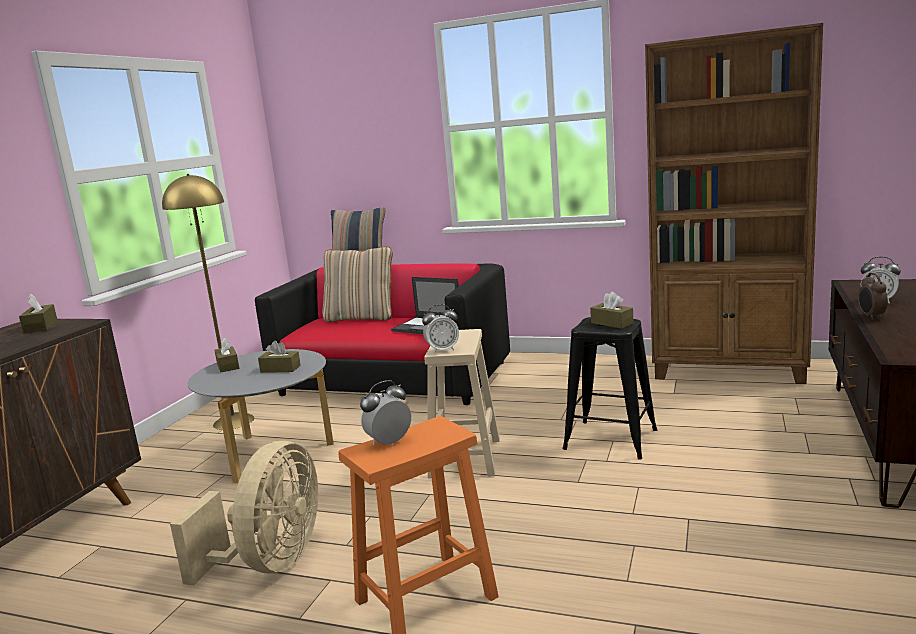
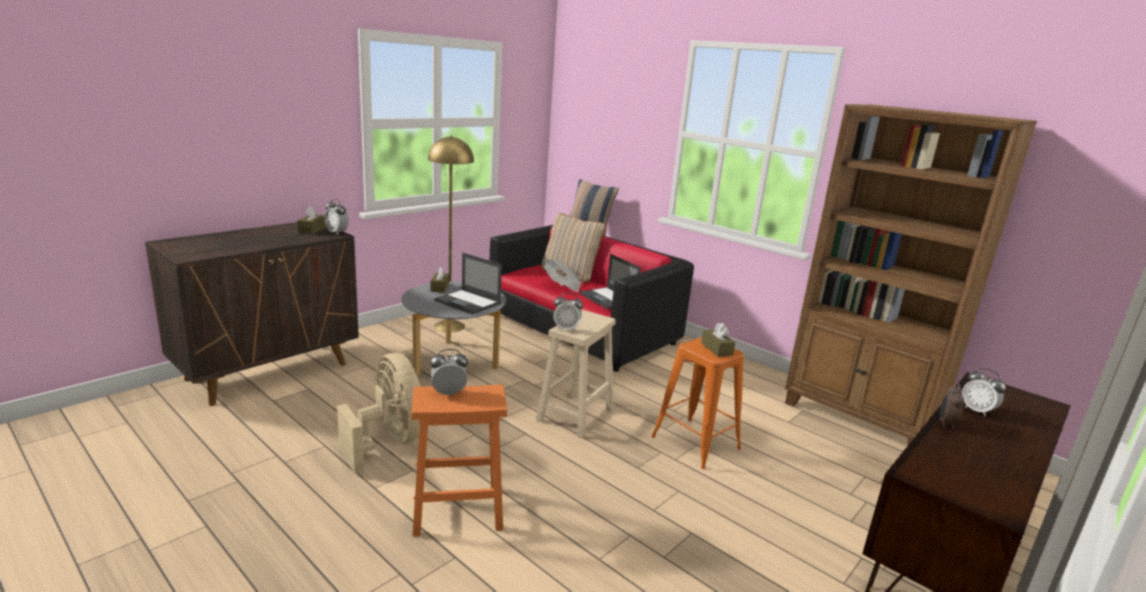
camera: 20 degrees right, 5 degrees up
(81, 321) = (337, 232): none -> alarm clock
(271, 563) = (389, 442): beige fan -> beige fan turned 75 degrees counterclockwise
(280, 369) = (468, 302): brown tissue box -> laptop
(365, 329) = (562, 286): none -> newspaper
(610, 439) = (695, 442): black stool -> orange stool

